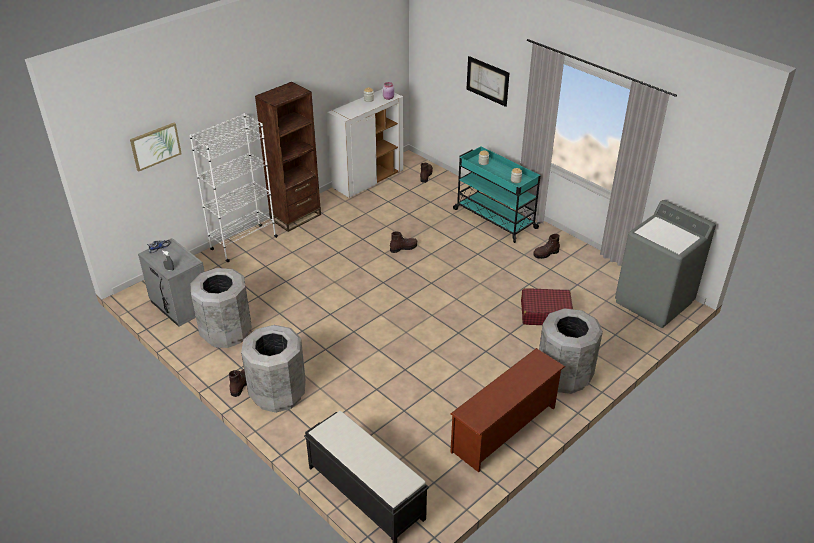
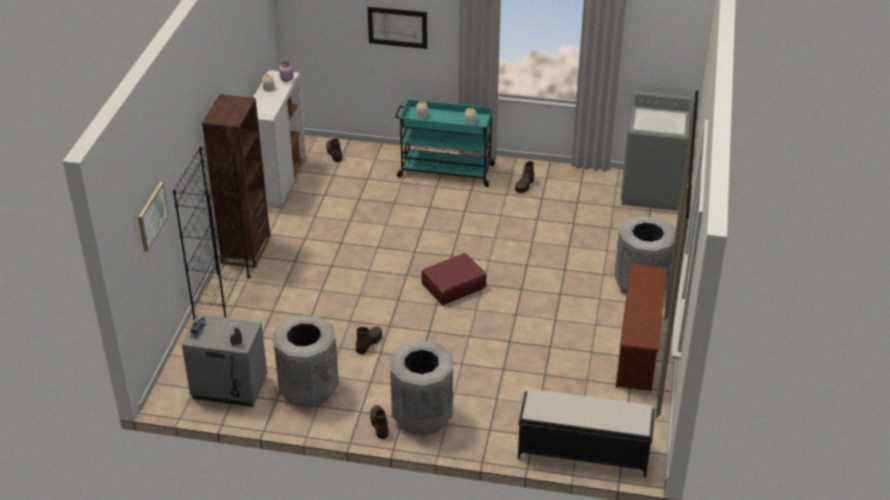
camera: 35 degrees left, 0 degrees up
(243, 243) = (222, 299): white bookcase -> black bookcase
(403, 248) = (390, 234): brown boot -> brown boot (368, 343)
(545, 313) = (576, 239): red suitcase -> red suitcase (453, 286)

